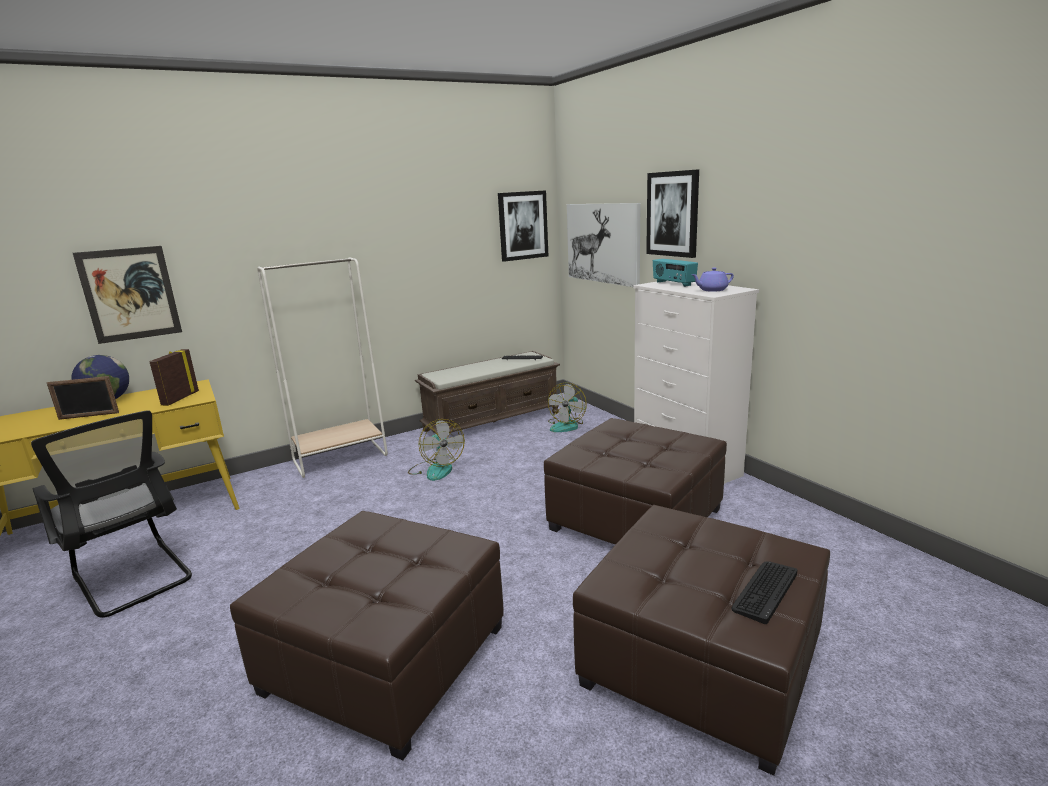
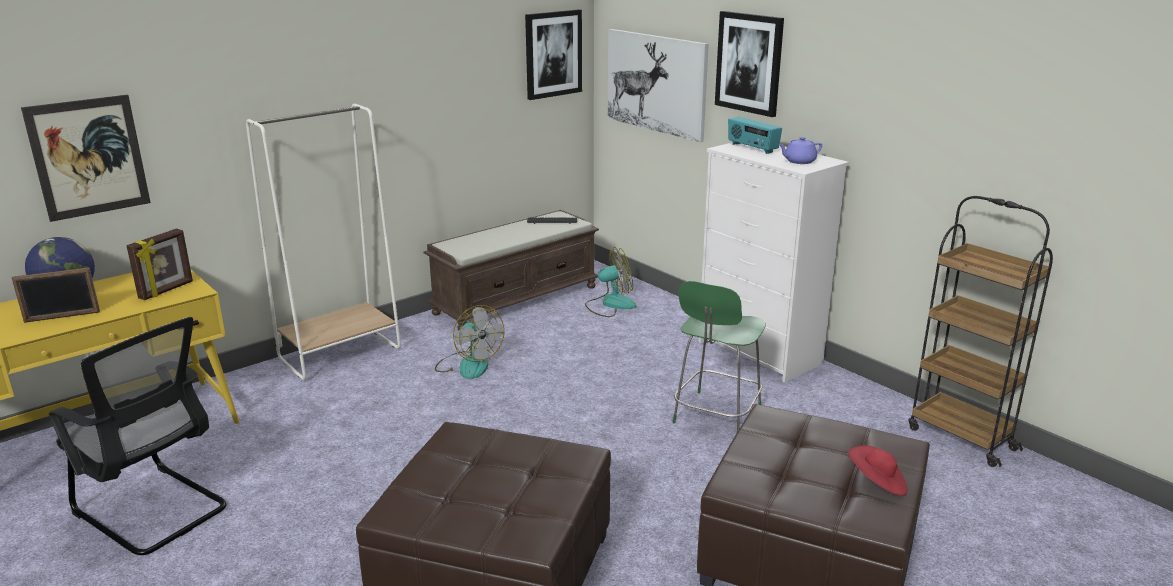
camera: 10 degrees left, 5 degrees up
(180, 398) = (167, 290): picture frame -> picture frame turned 150 degrees counterclockwise
(567, 425) = (610, 304): fan -> fan turned 120 degrees counterclockwise
(634, 519) = (716, 417): brown ottoman -> green chair
(764, 591) = (877, 483): keyboard -> red hat
(874, 549) = (960, 438): none -> brown cart

